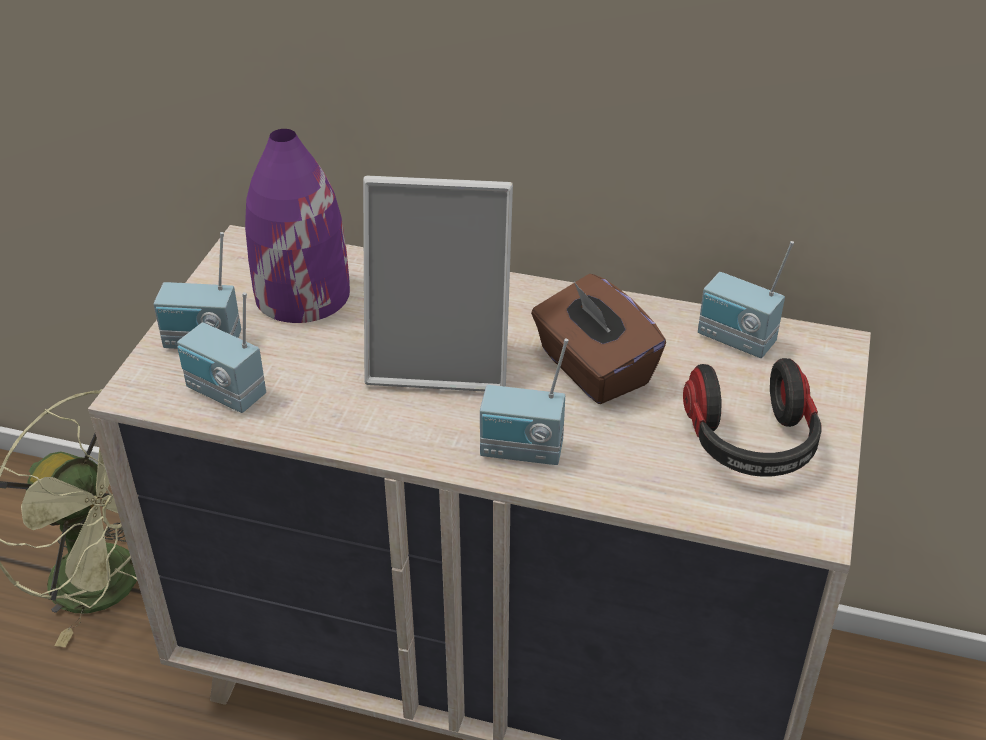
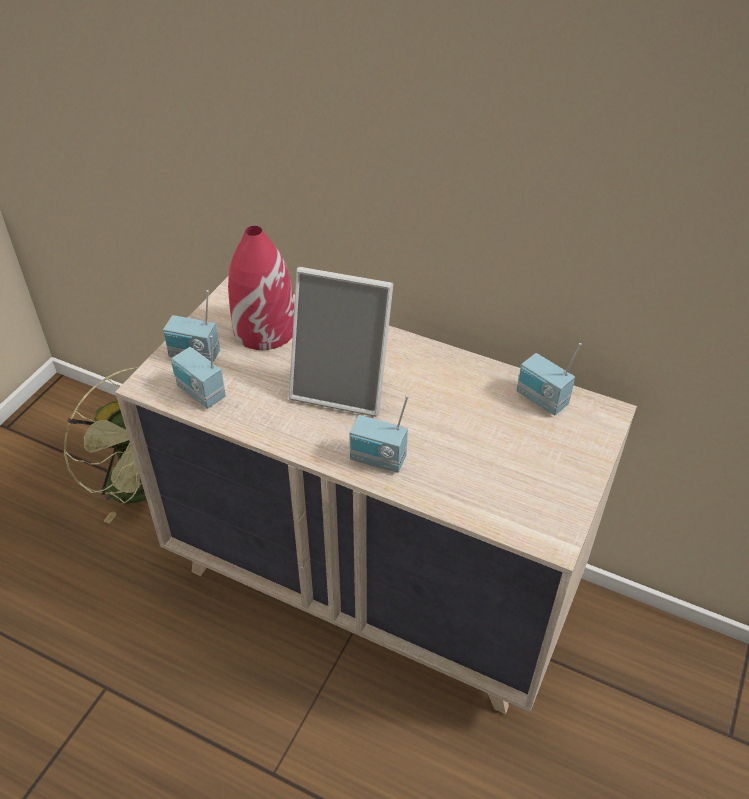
camera: 10 degrees right, 5 degrees up
(301, 294) = (264, 329): purple vase -> red vase
(593, 369) = (440, 407): brown tissue box -> none
(750, 444) = (530, 476): headphones -> none

